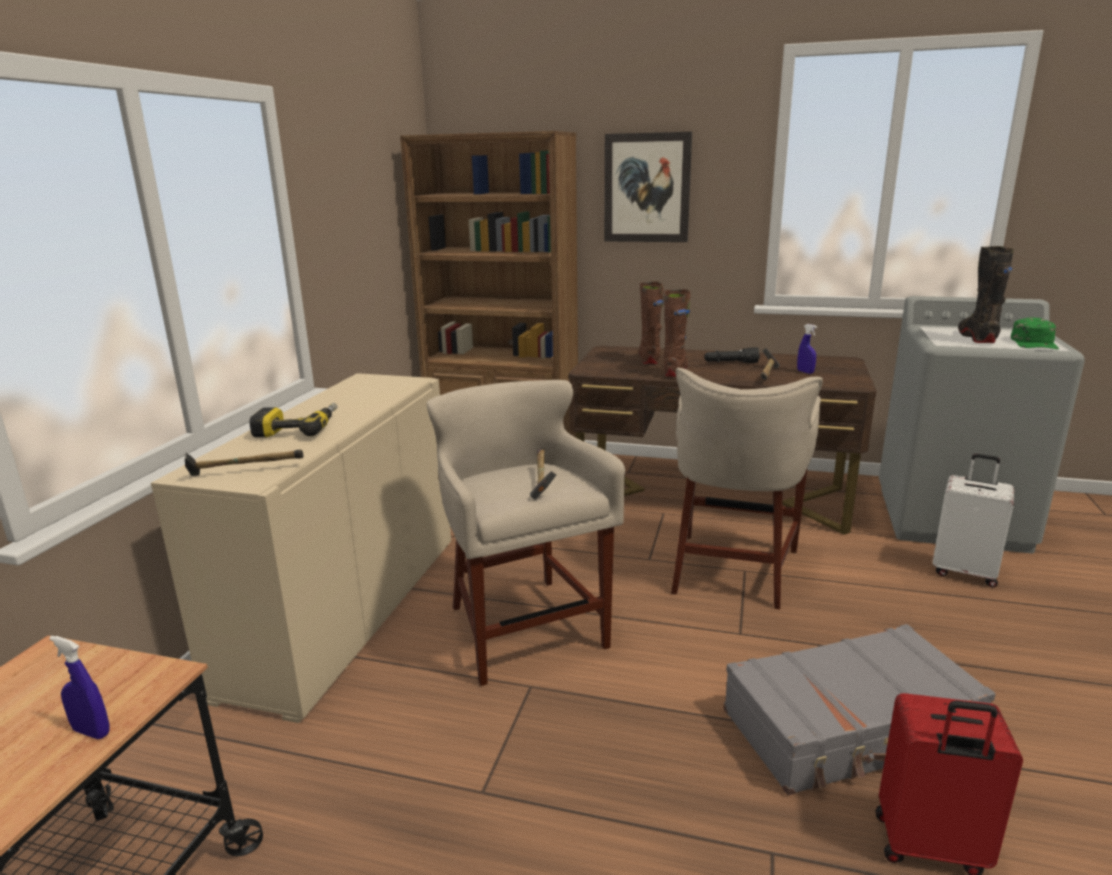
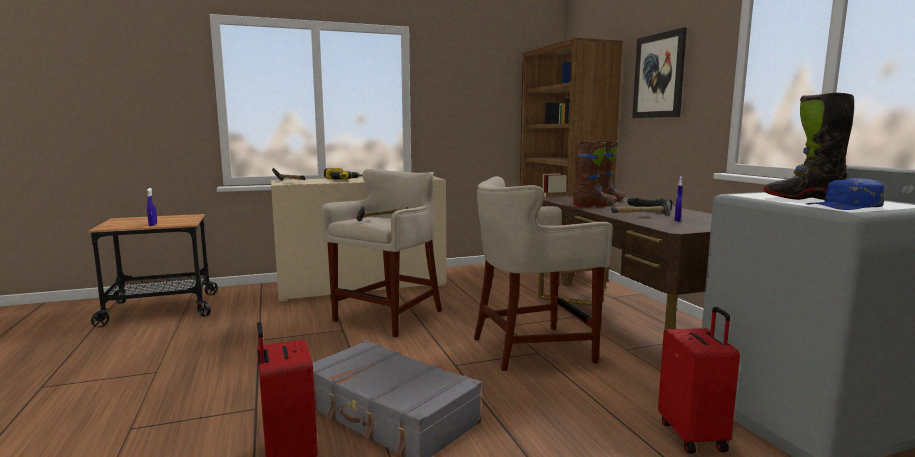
camera: 55 degrees right, 10 degrees down
(964, 572) = (694, 436): white suitcase -> red suitcase
(977, 338) = (802, 198): black boot -> black boot turned 150 degrees counterclockwise
(1034, 343) = (845, 206): green cap -> blue cap

